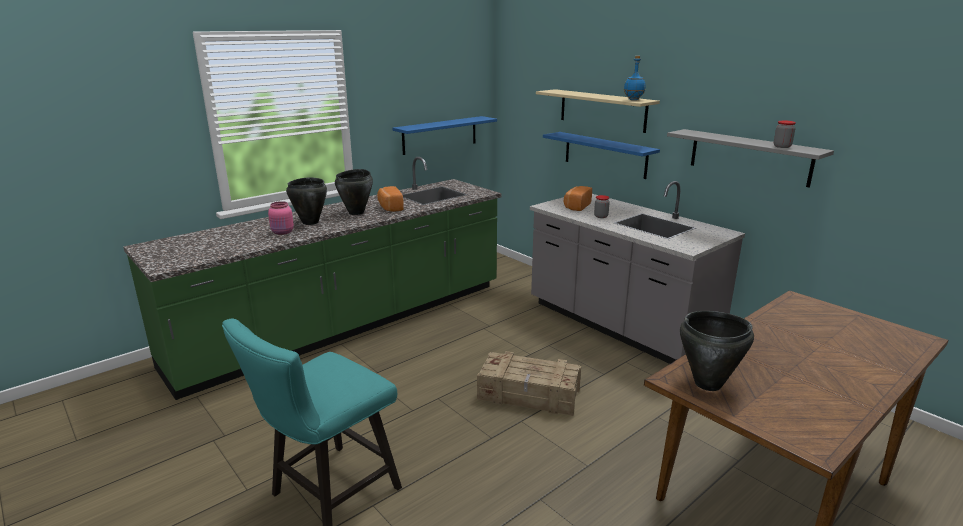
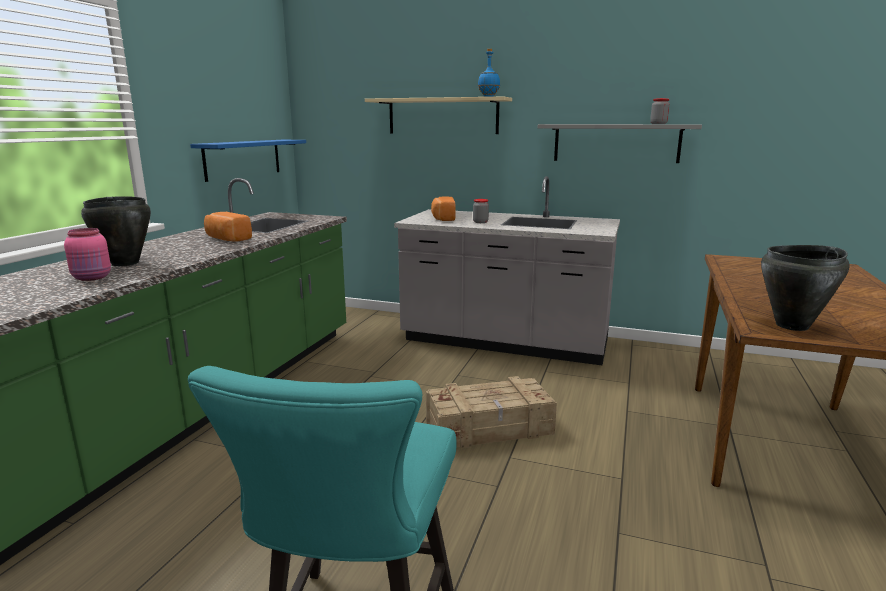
camera: 30 degrees left, 5 degrees down
(356, 212) = (185, 247): black cooking pot -> none
(605, 154) = (450, 164): blue shelf -> none

